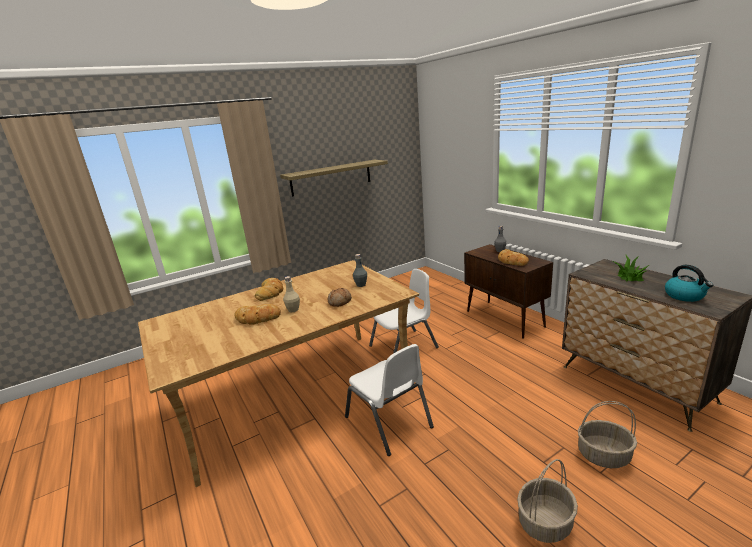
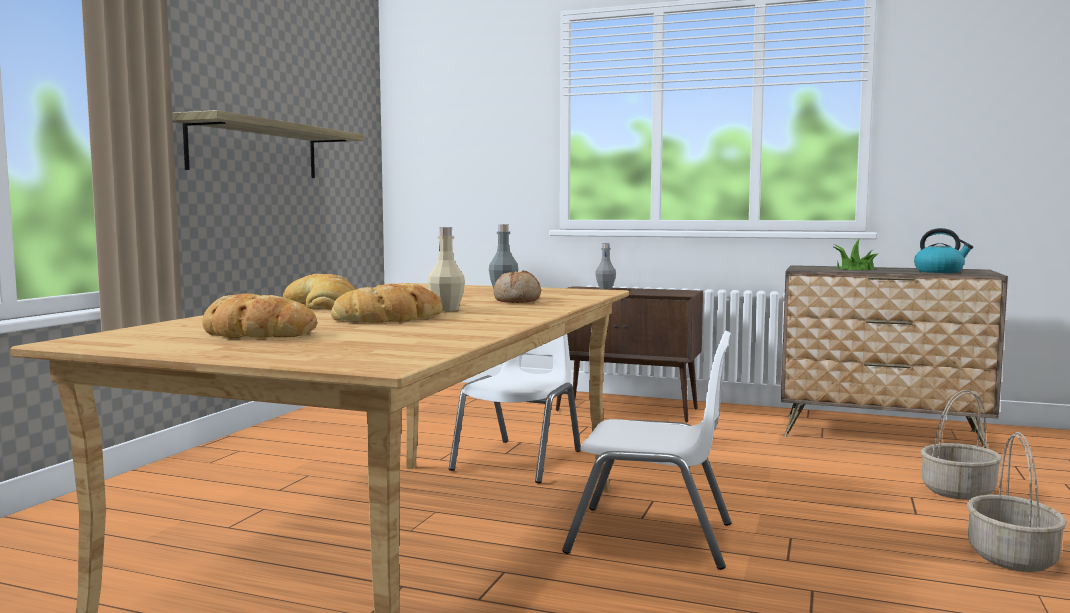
camera: 40 degrees left, 15 degrees down
(511, 261) = (647, 292): bread -> bread (255, 333)

